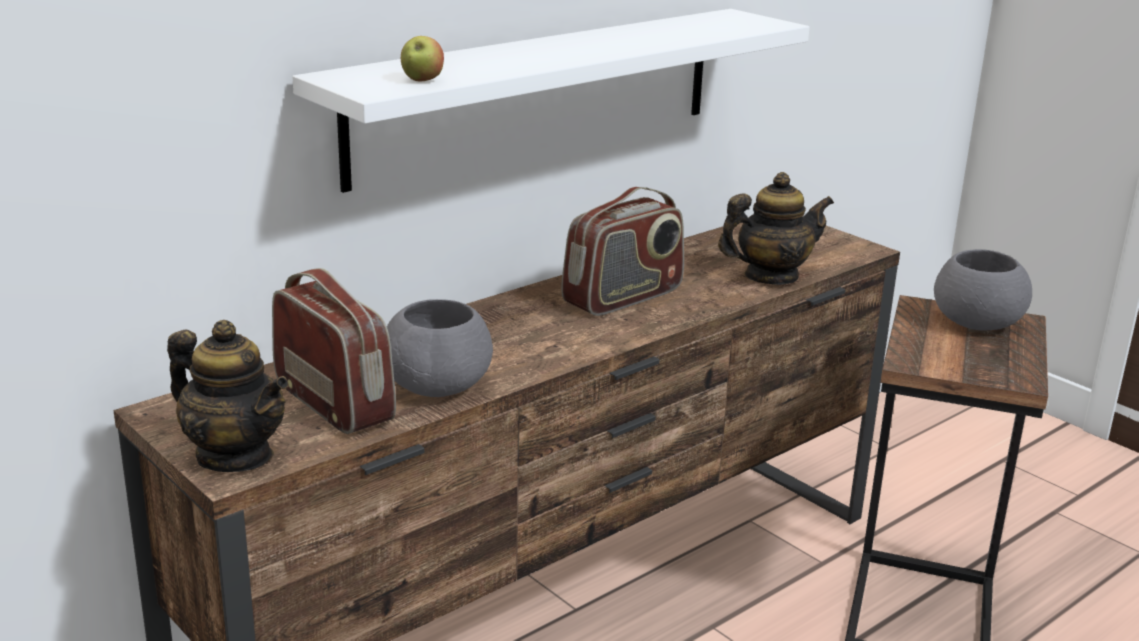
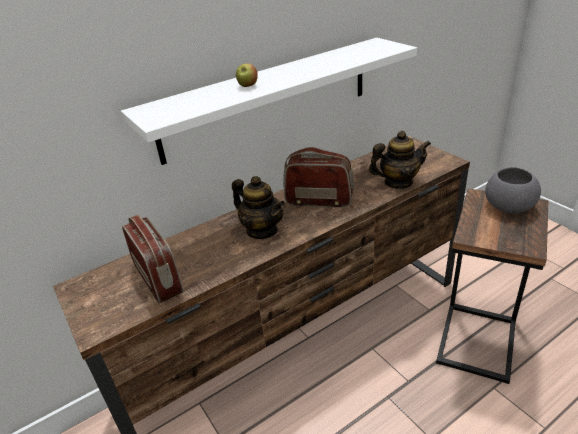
camera: 10 degrees right, 10 degrees up
(235, 456) = (100, 318): teapot -> teapot (262, 230)
(422, 80) = (186, 110): apple -> apple (247, 86)
(439, 386) = (213, 266): grey bowl -> none
(623, 297) = (319, 200): radio -> radio turned 135 degrees counterclockwise

